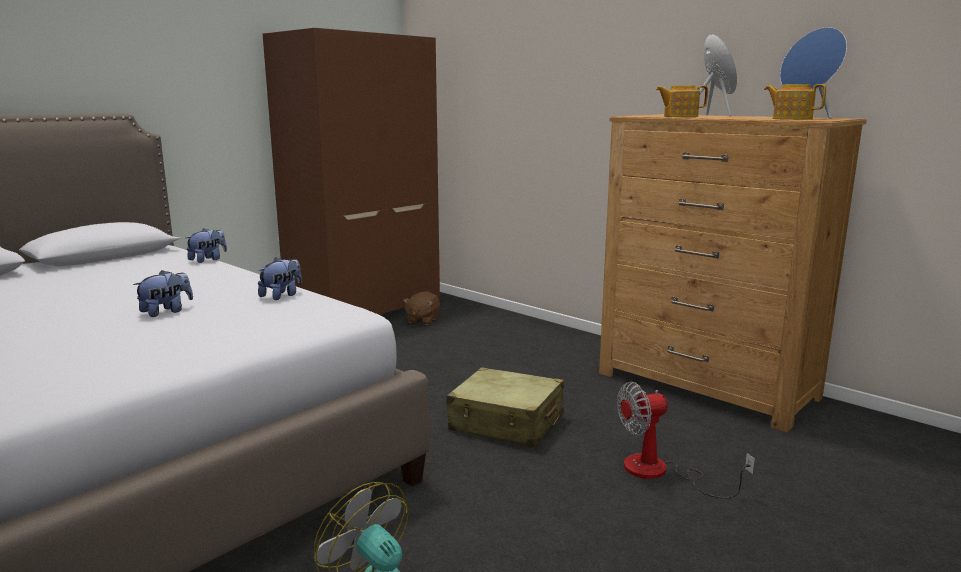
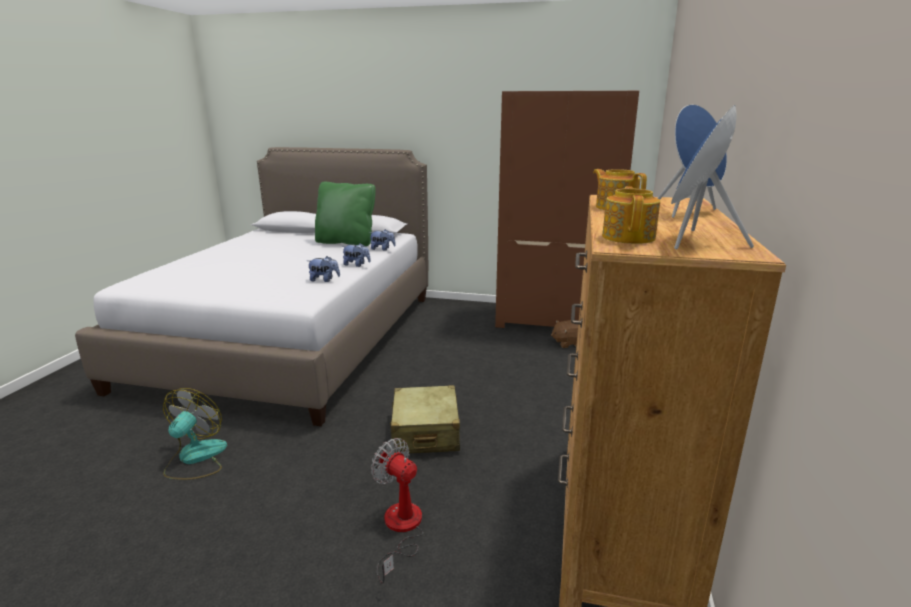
camera: 60 degrees right, 5 degrees up
(121, 268) = (346, 242): none -> green pillow
(166, 312) = (279, 270): plush toy -> plush toy (356, 265)

